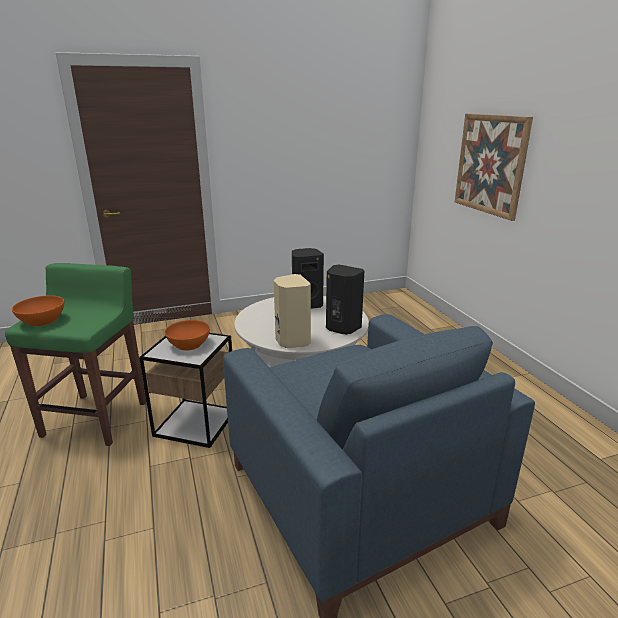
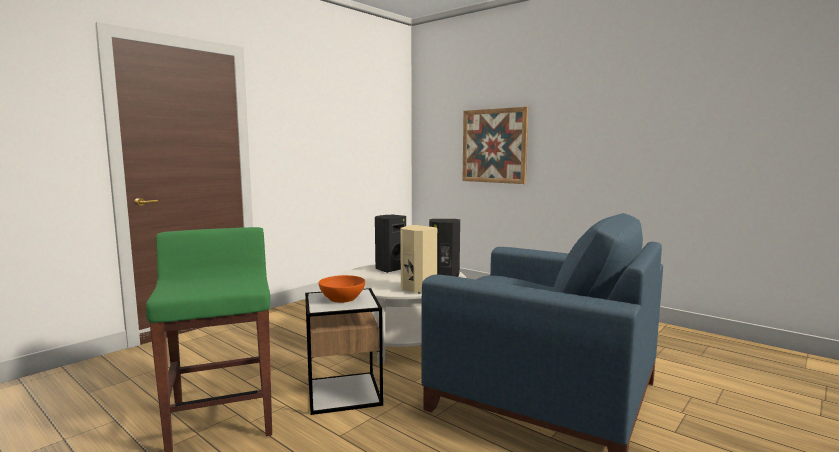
camera: 30 degrees left, 15 degrees down
(42, 321) = (185, 289): orange bowl -> none

